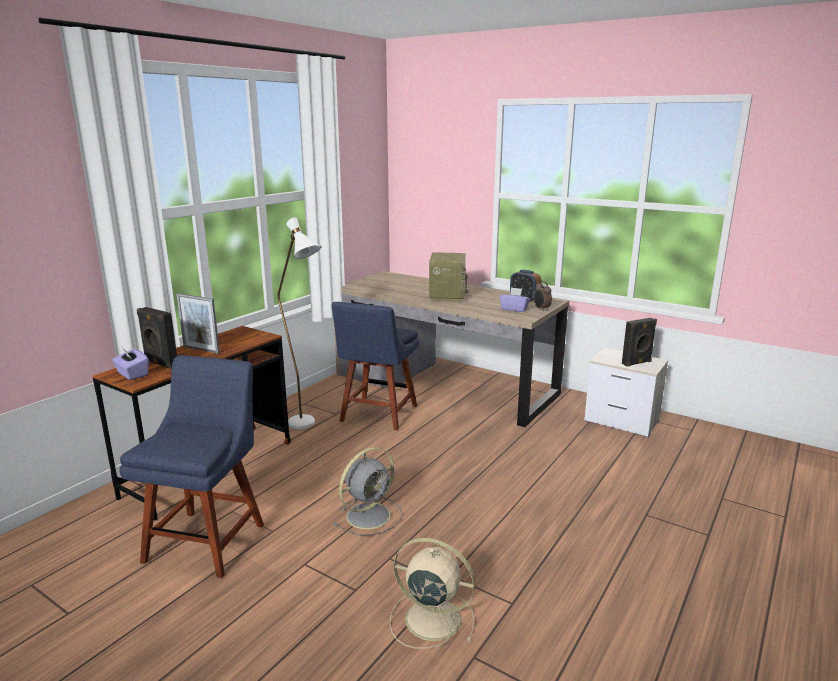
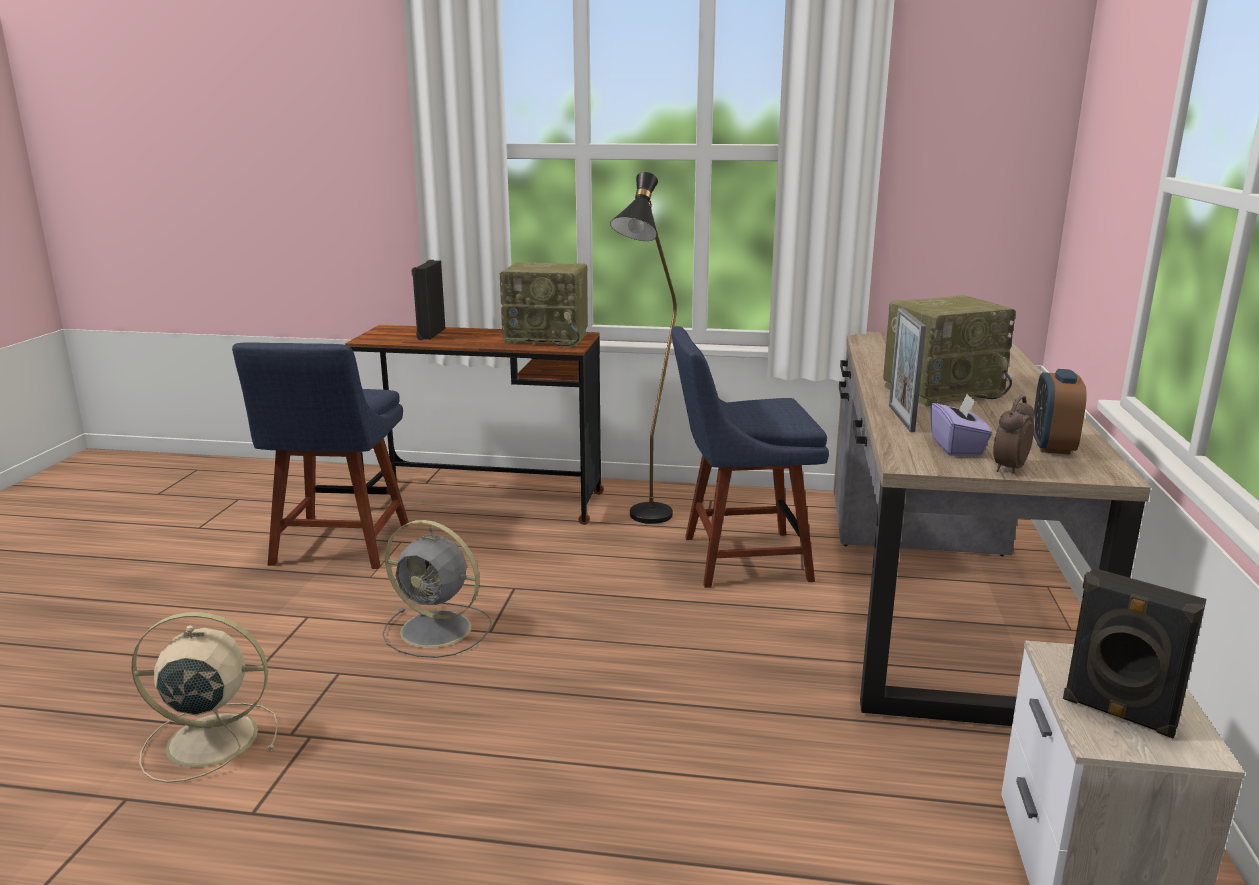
camera: 65 degrees right, 0 degrees up
(132, 374) = (390, 333): purple tissue box -> none
(201, 349) = (490, 336): picture frame -> picture frame (901, 418)
(208, 539) = (338, 547): blue chair -> blue chair turned 105 degrees clockwise
(234, 337) = (548, 338): none -> radio
(307, 426) = (645, 521): white floor lamp -> black floor lamp
(430, 618) = (208, 740): beige fan -> beige fan turned 90 degrees counterclockwise

